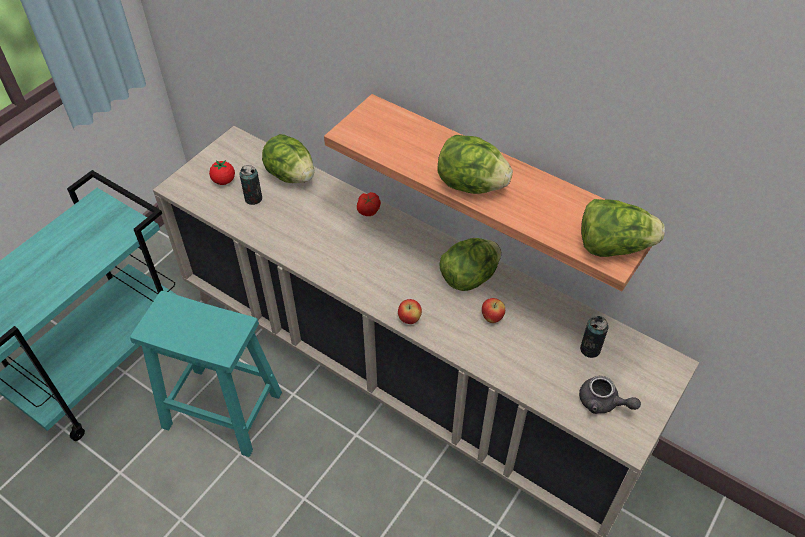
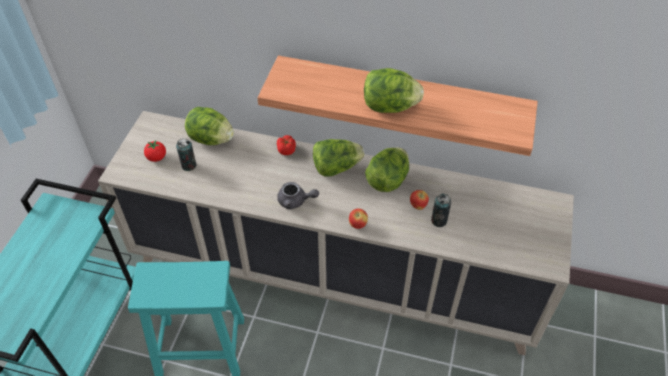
camera: 20 degrees left, 0 degrees up
(590, 349) = (497, 208): can -> can (439, 220)
(603, 403) = (523, 244): grey teapot -> grey teapot (296, 201)
(613, 246) = (512, 125): lettuce -> lettuce (336, 167)

